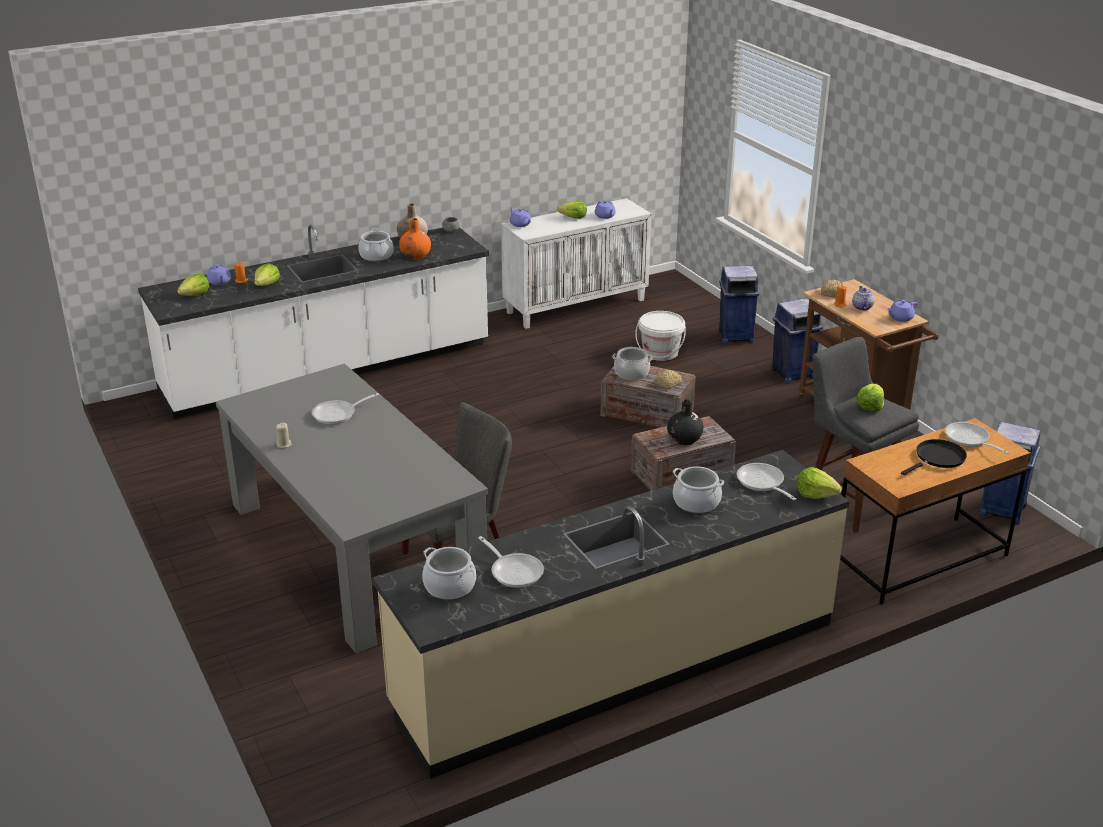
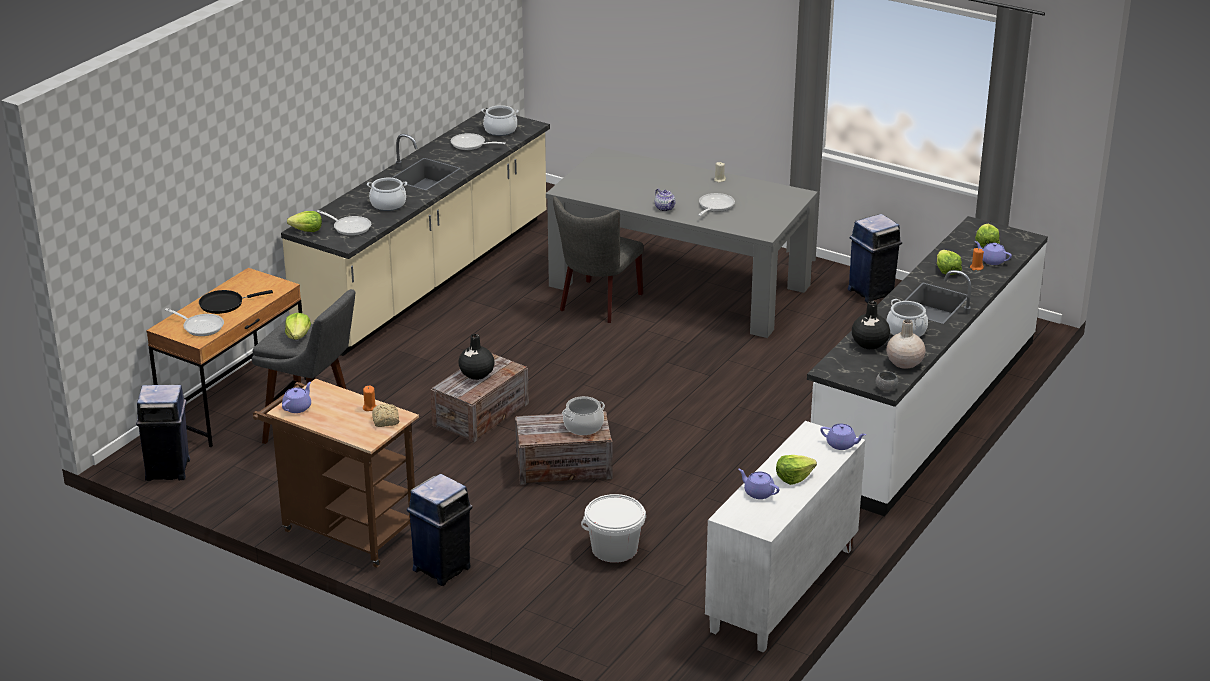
camera: 150 degrees right, 0 degrees up
(416, 255) = (869, 344): orange vase -> black vase
(667, 384) = (537, 425): bread -> none
(735, 336) = (546, 606): blue trash can -> blue trash can (871, 292)
(861, 307) = (344, 411): teapot -> teapot (665, 208)
(938, 458) = (224, 304): black frying pan -> black frying pan turned 45 degrees clockwise

